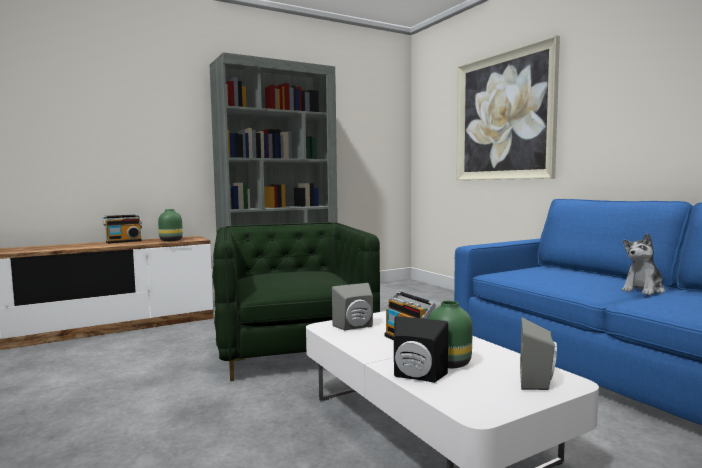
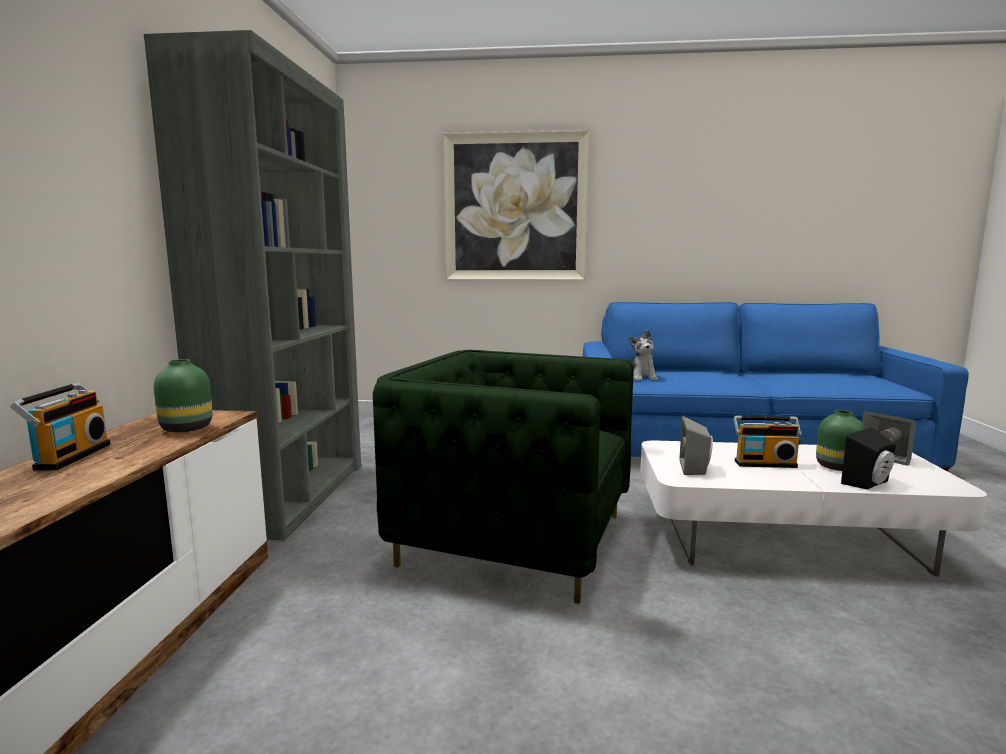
camera: 55 degrees left, 5 degrees up
(643, 290) = (743, 377): plush toy -> plush toy (641, 377)

